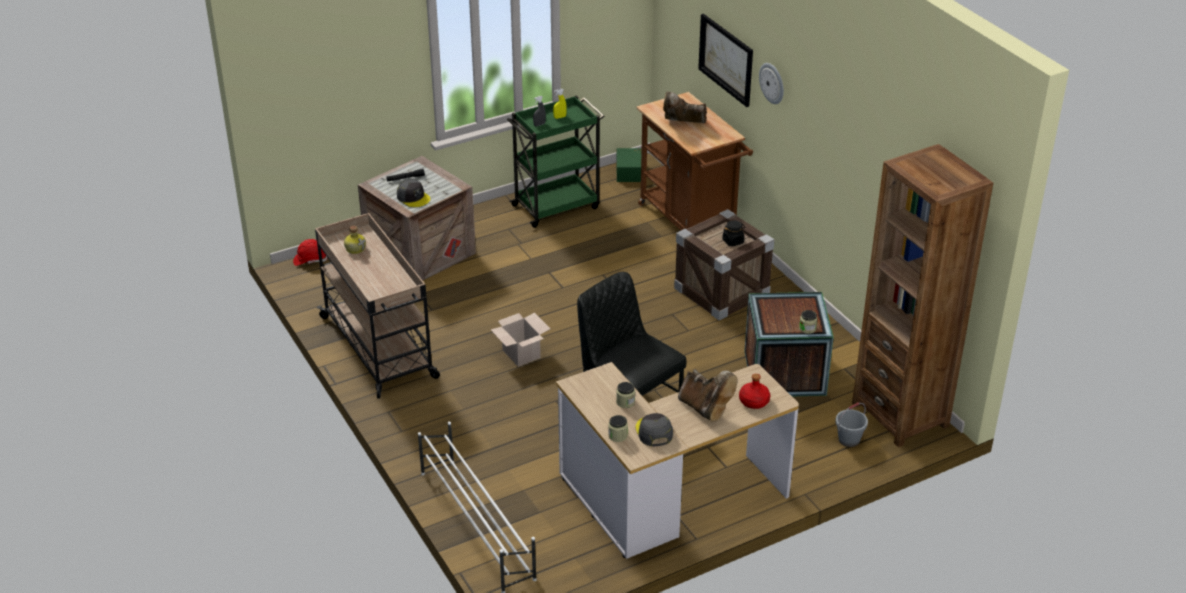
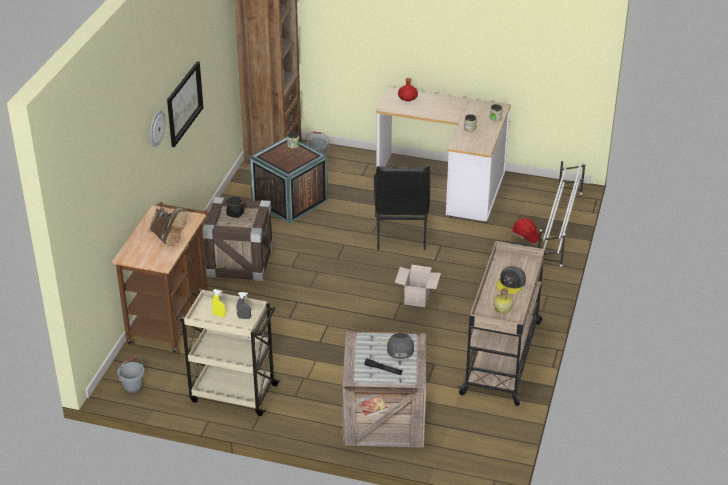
camera: 135 degrees left, 0 degrees up
(310, 260) = (474, 466): red hard hat -> red hard hat (525, 236)
(557, 206) = (232, 393): green cart -> beige cart
(630, 172) = (133, 387): green storage box -> grey bucket
(653, 432) = (476, 111): grey cap -> grey cap (511, 283)
(705, 409) = (436, 106): brown boot -> none
(726, 59) = (127, 176): picture -> picture (184, 103)

